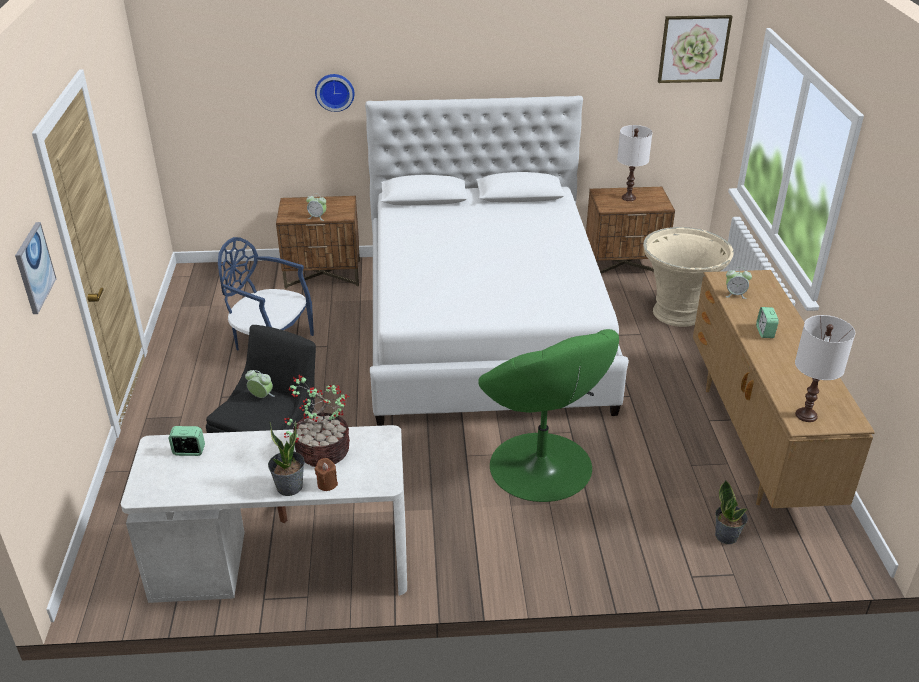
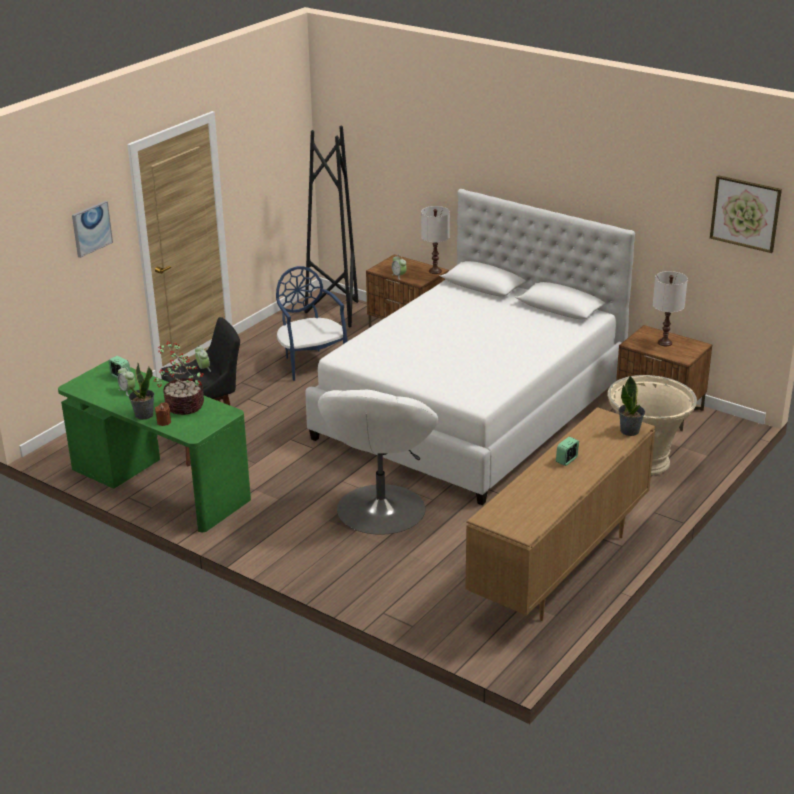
camera: 40 degrees right, 5 degrees down
(231, 283) = (338, 314): none -> black clothes rack
(282, 564) = (159, 485): white desk -> green desk
(334, 91) = (442, 174): wall clock -> none
(541, 467) = (380, 510): green armchair -> white armchair
(726, 535) = (443, 605): potted plant -> potted plant (630, 431)
(735, 294) = (591, 430): alarm clock -> alarm clock (127, 391)
(806, 415) = (499, 515): white table lamp -> white table lamp (435, 271)

